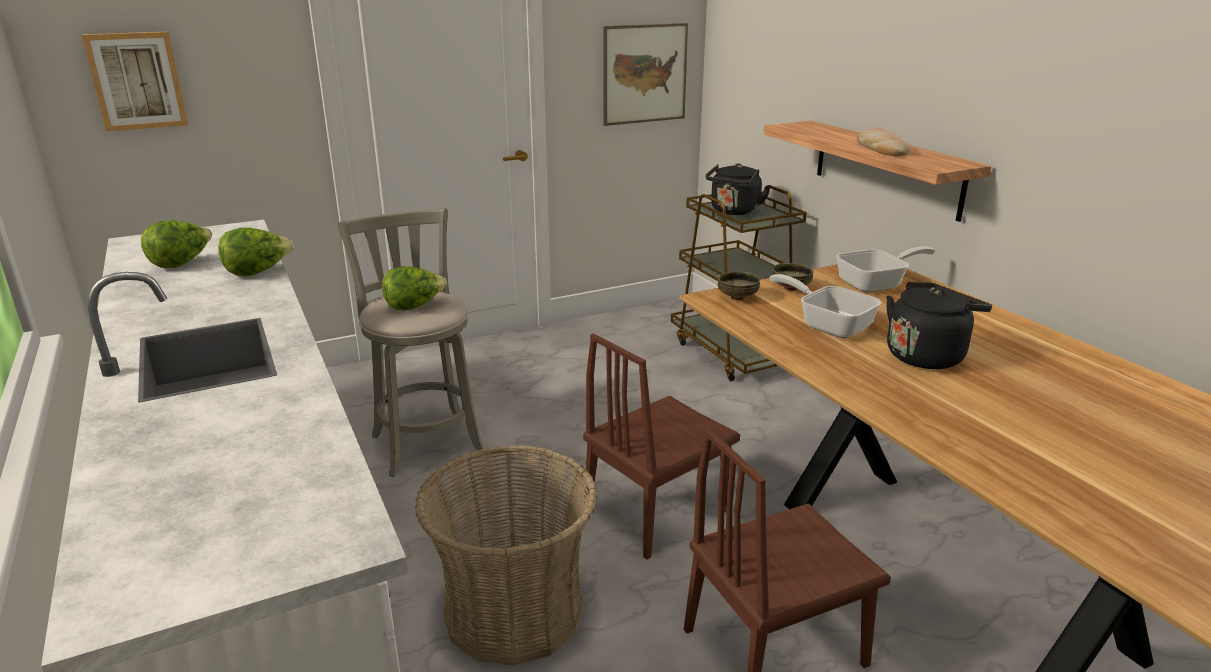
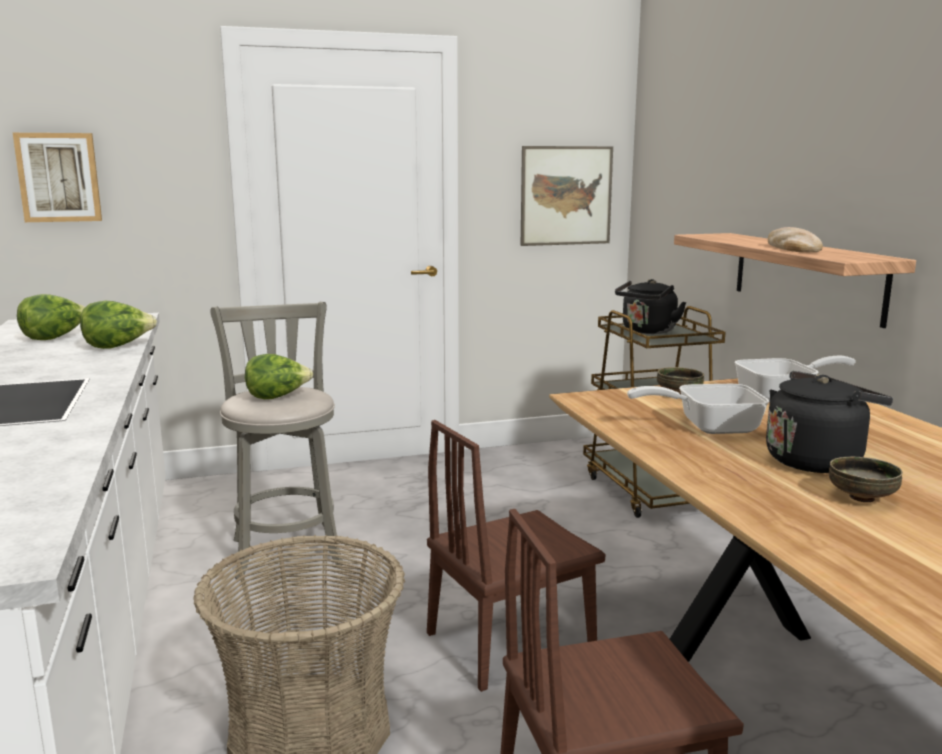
camera: 10 degrees right, 10 degrees down
(737, 298) = (613, 399): bowl -> bowl (861, 498)
(828, 324) = (708, 427): frying pan -> frying pan turned 60 degrees counterclockwise

